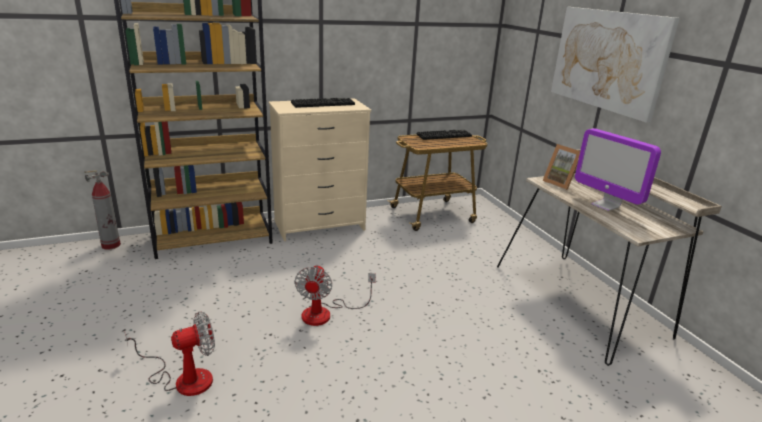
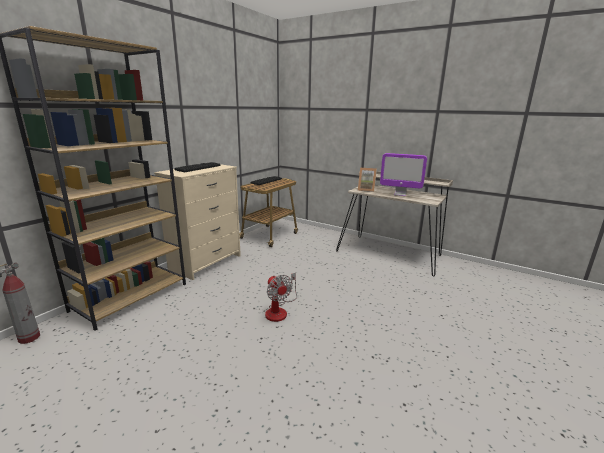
camera: 35 degrees left, 5 degrees down
(183, 378) = (238, 396): fan -> none
(608, 60) = (365, 118): picture -> none

